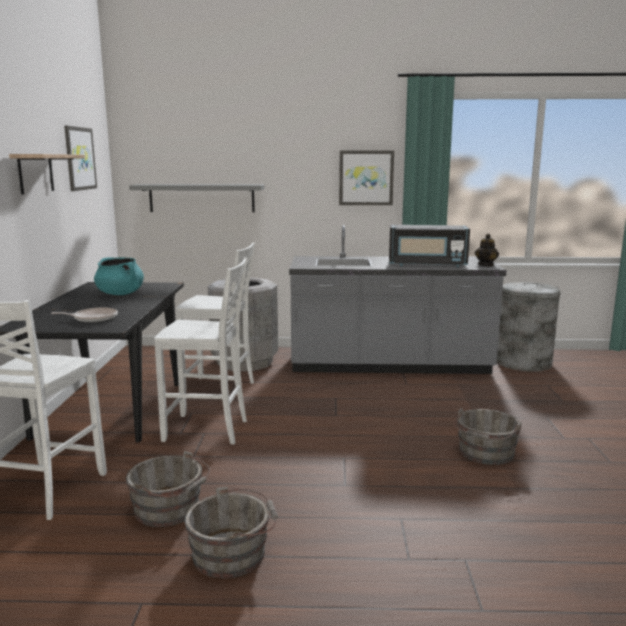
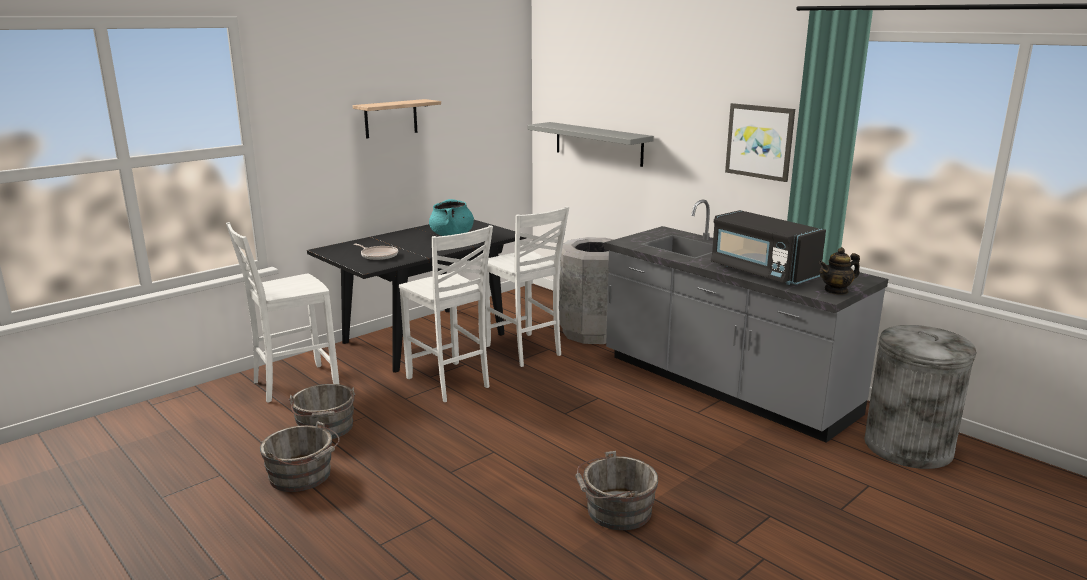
camera: 45 degrees right, 5 degrees up
(79, 158) = (468, 99): picture -> none

